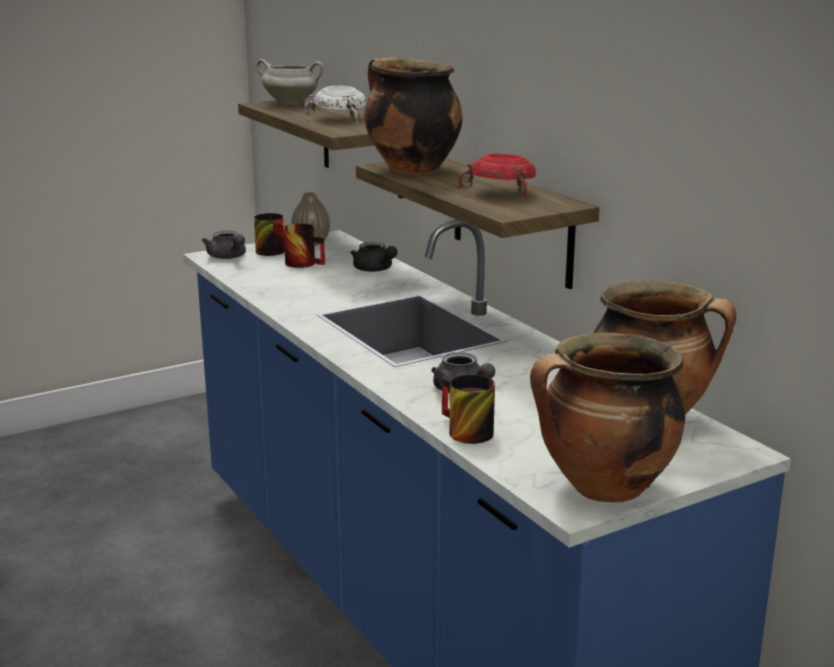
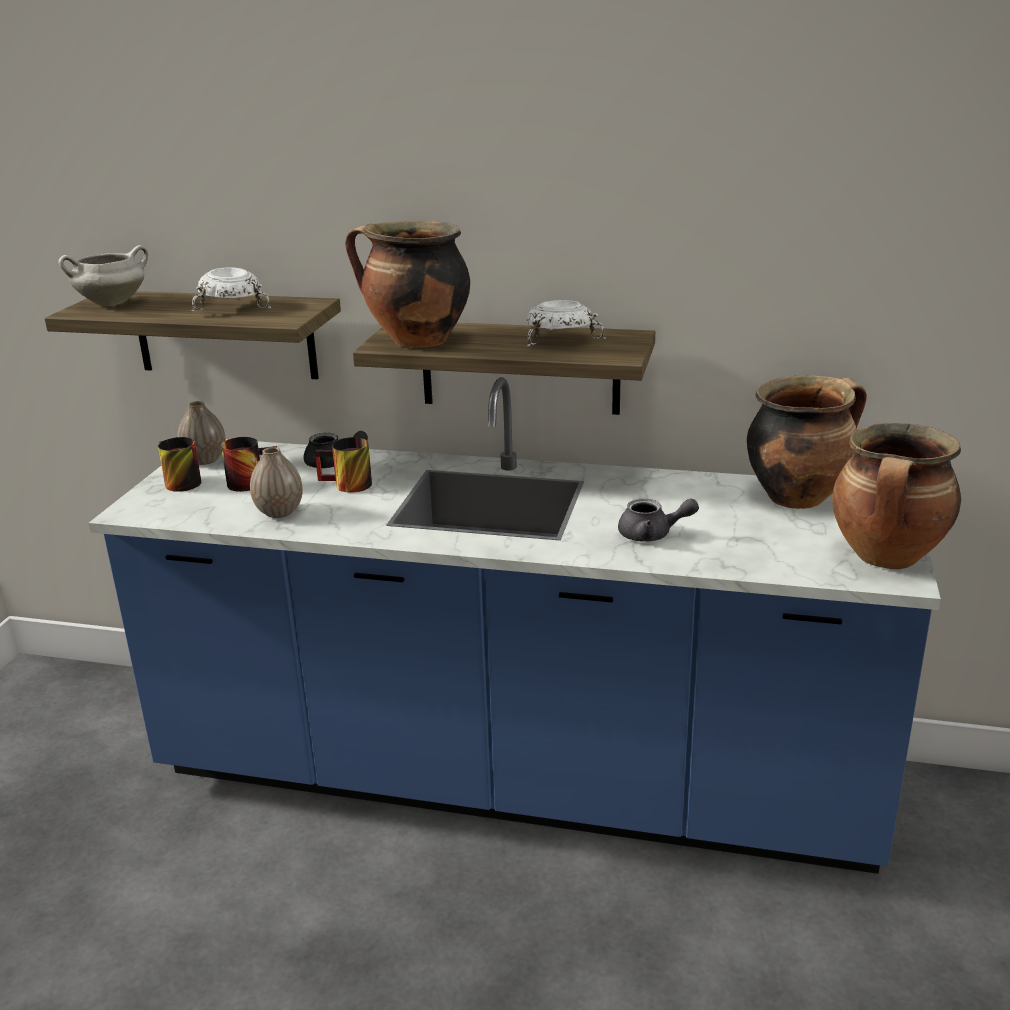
camera: 45 degrees left, 5 degrees up
(228, 257) = (153, 506): grey teapot -> none
(279, 284) = (279, 512): none -> vase
(462, 431) = (726, 565): mug -> mug (346, 486)
(502, 193) = (561, 341): red bowl -> white bowl

